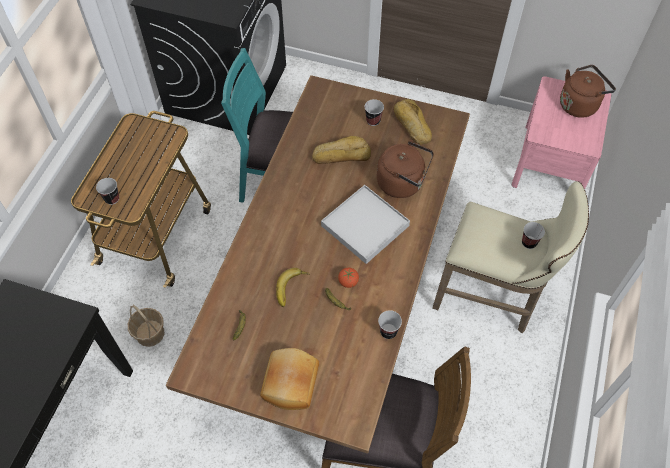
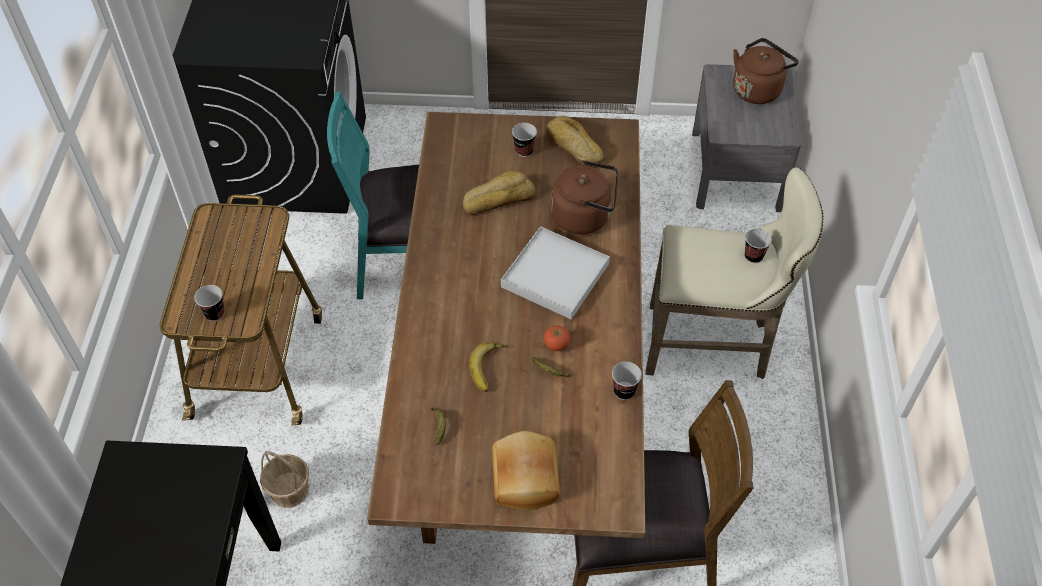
camera: 15 degrees left, 5 degrees down
(551, 162) = (736, 170): pink nightstand -> grey nightstand

